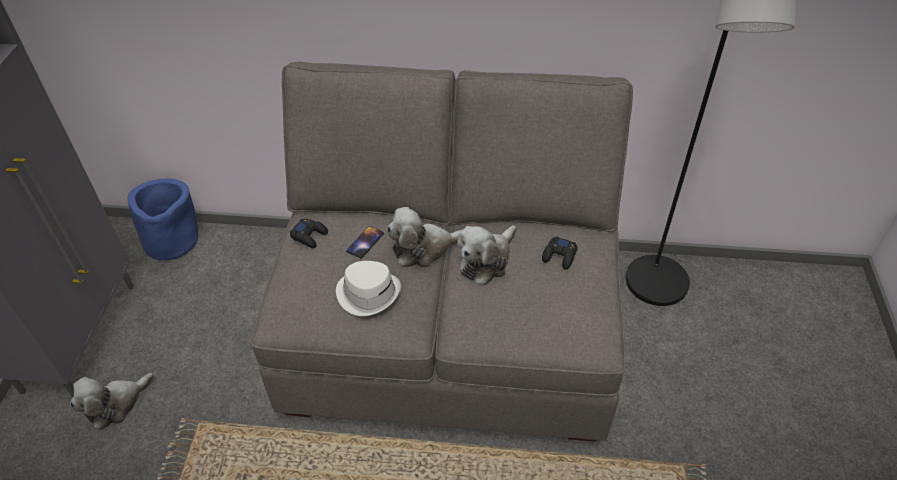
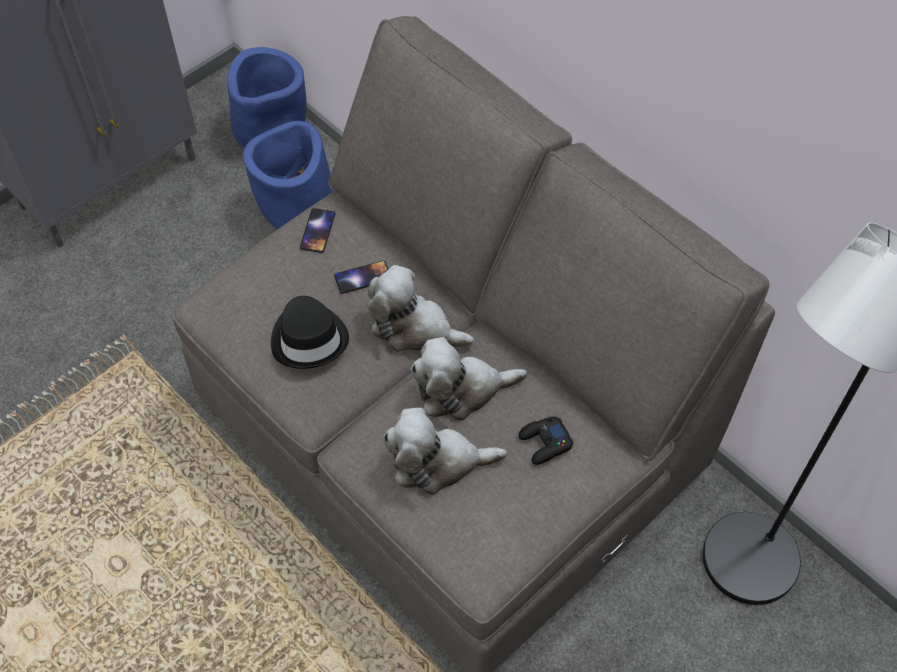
camera: 40 degrees right, 10 degrees up
(116, 404) = (83, 278): plush toy -> plush toy (437, 462)
(233, 271) = (297, 207): none -> blue planter
(309, 236) = (318, 231): black game controller -> phone
(368, 293) = (309, 338): white hat -> black hat

